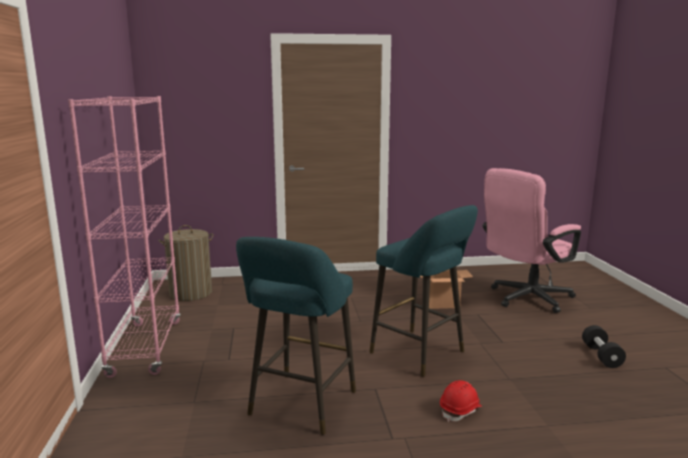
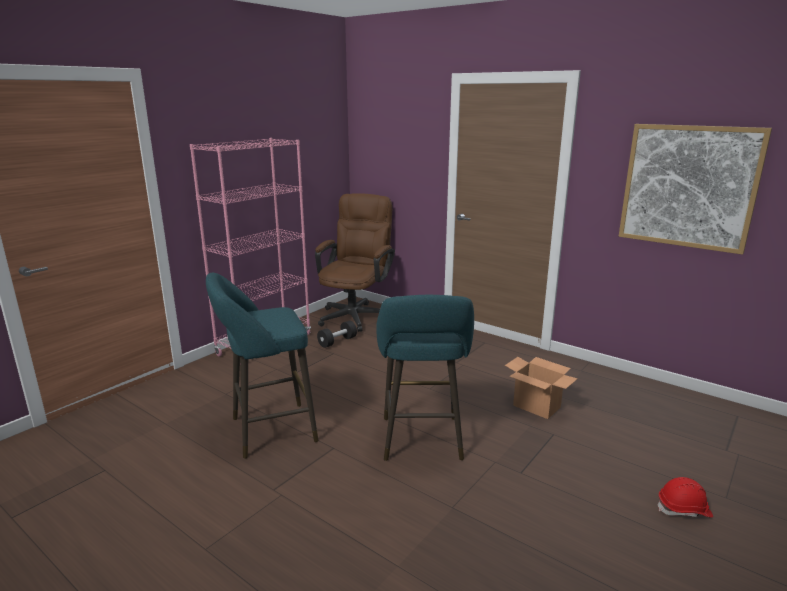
camera: 45 degrees right, 5 degrees up
(191, 293) = (356, 314): laundry basket -> brown office chair
(460, 410) = (356, 504): red hard hat -> red hard hat (684, 509)
(475, 119) = (688, 187): none -> picture
(525, 299) = (649, 445): pink office chair -> none
(601, 356) = (607, 551): black dumbbell -> black dumbbell (337, 341)

